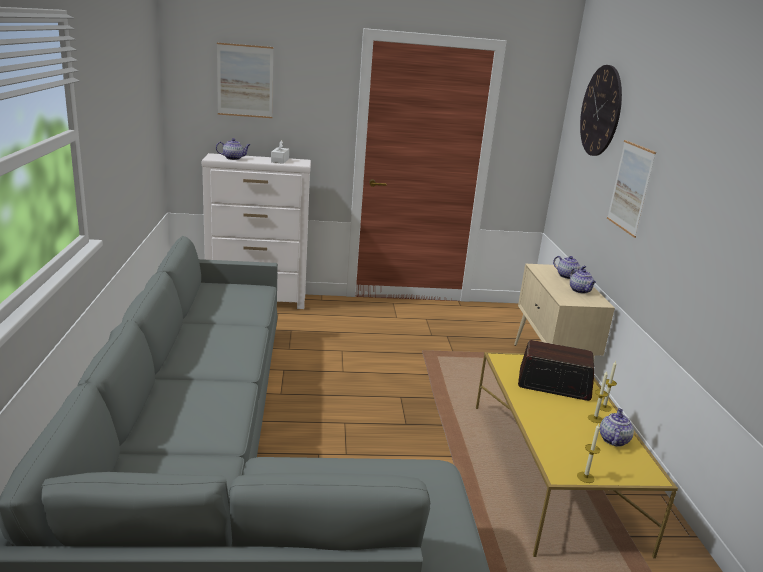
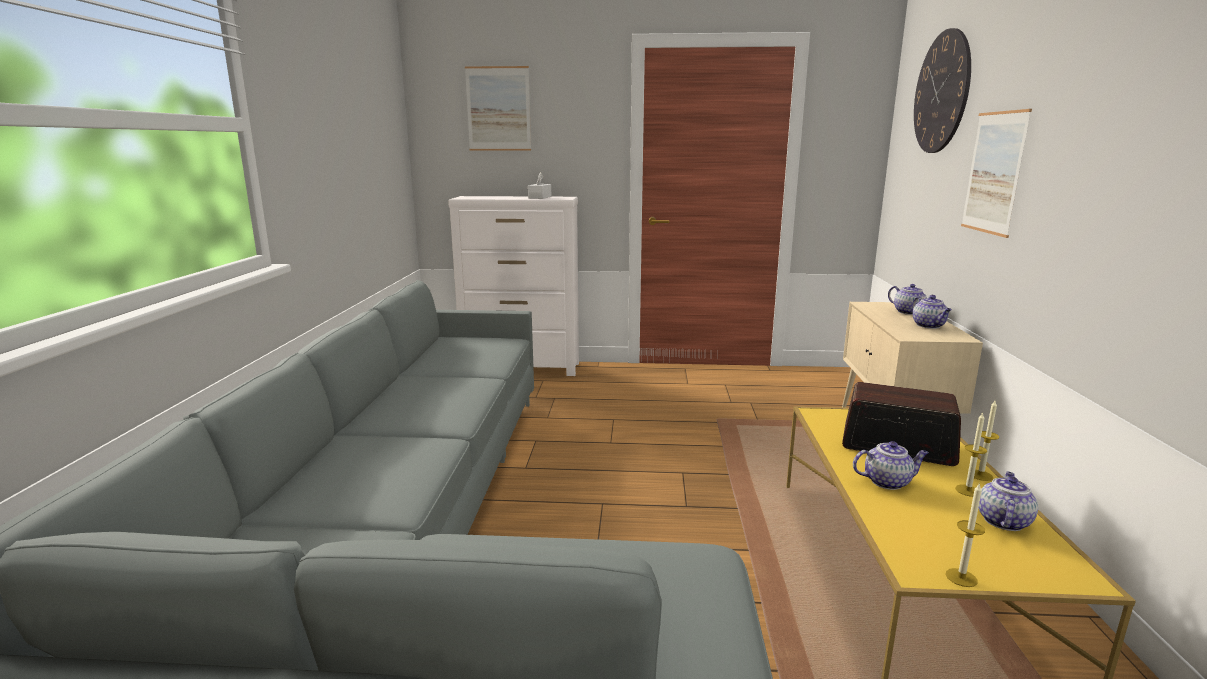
camera: 10 degrees right, 5 degrees down
(233, 158) = (486, 197): teapot -> teapot (887, 482)

